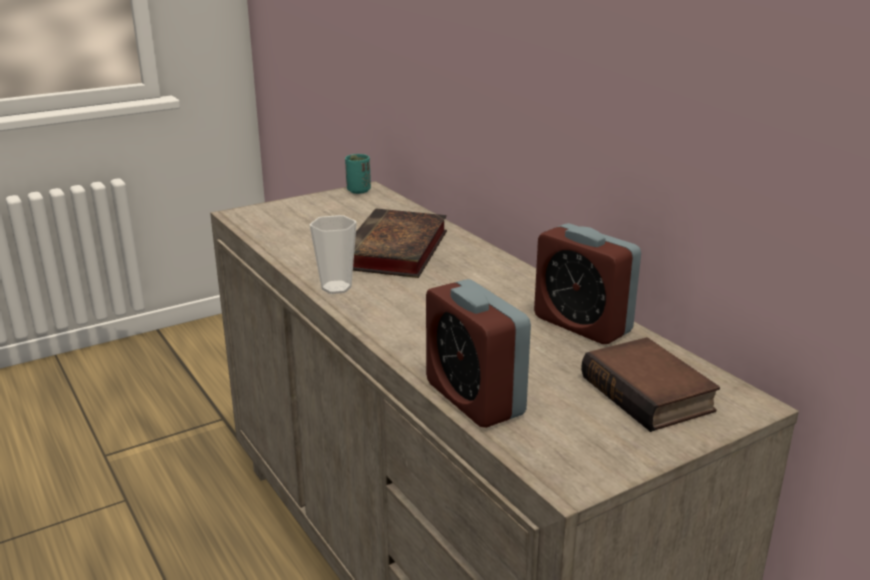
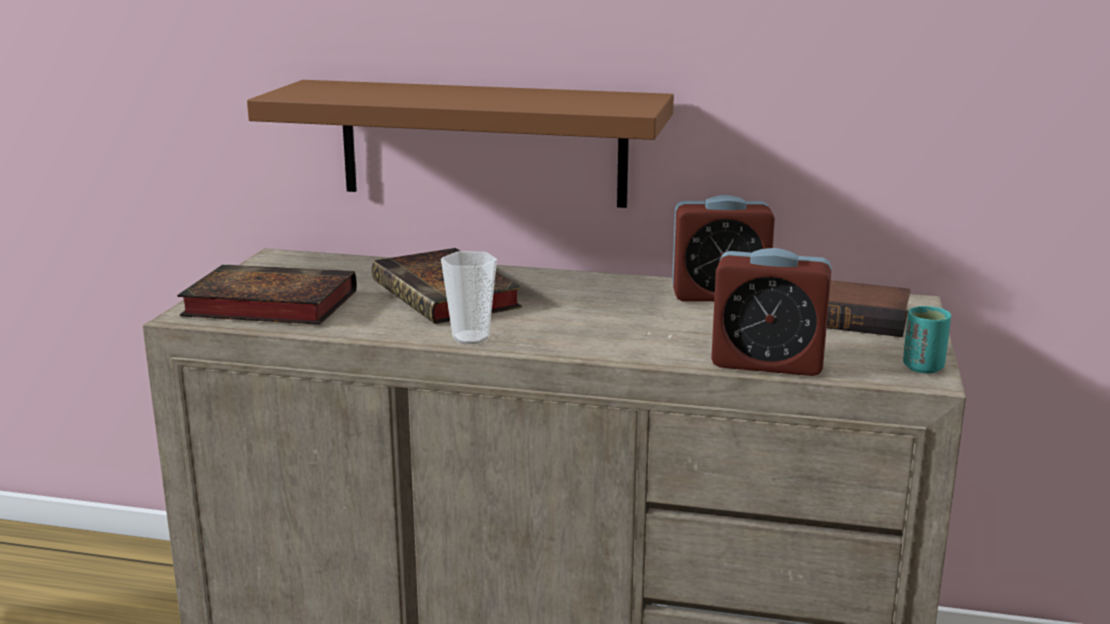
camera: 45 degrees left, 5 degrees down
(288, 220) = (266, 305): none -> book
(358, 190) = (270, 260): turquoise cup -> turquoise cup (923, 367)
(486, 131) = (482, 143): none -> brown shelf

